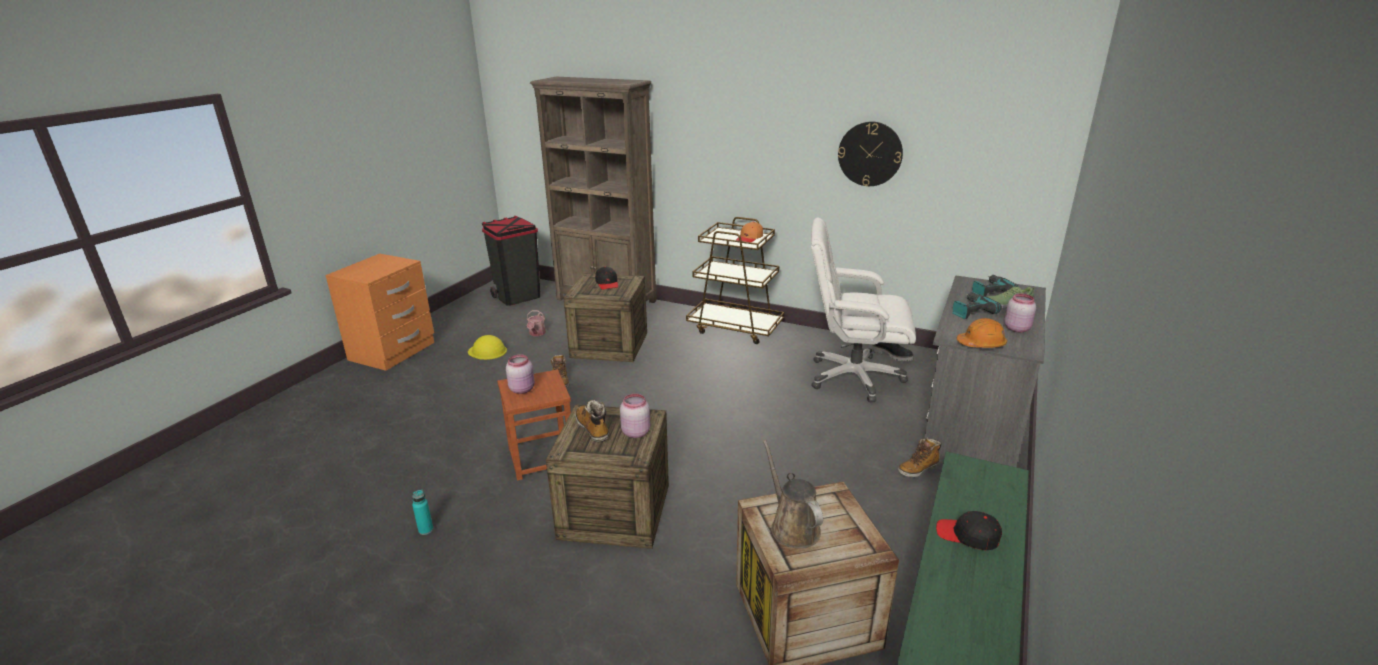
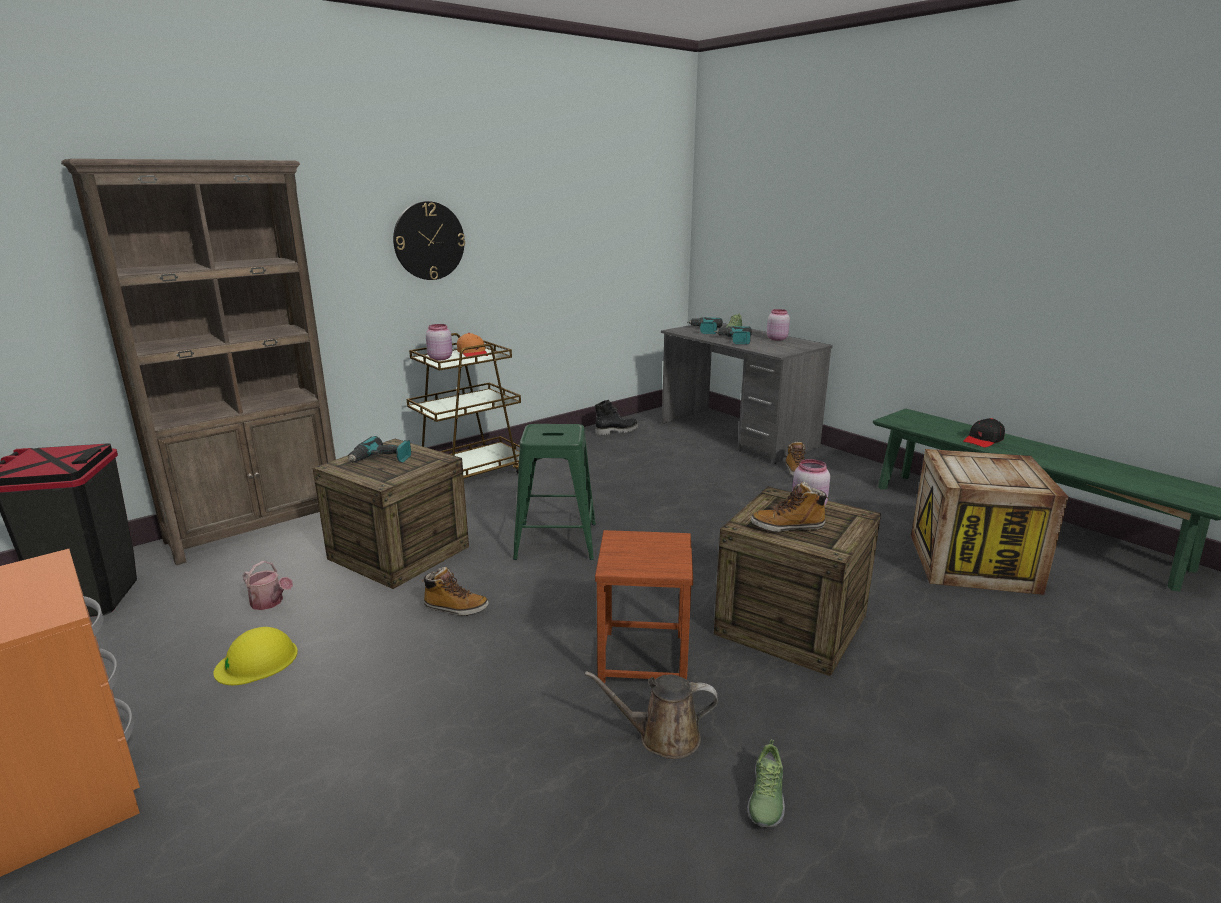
camera: 65 degrees left, 5 degrees down
(426, 530) = (765, 798): turquoise bottle -> shoe
(523, 389) = (642, 559): pink jar -> pink jar (440, 358)
(607, 283) = (381, 460): black cap -> power drill
(665, 387) = (556, 540): none -> green stool
(792, 527) = (990, 476): brown watering can -> brown watering can (662, 737)
(853, 377) = (637, 454): white office chair -> none
(870, 154) = (553, 233): wall clock -> wall clock (429, 241)
(981, 344) = (795, 349): orange hard hat -> none

